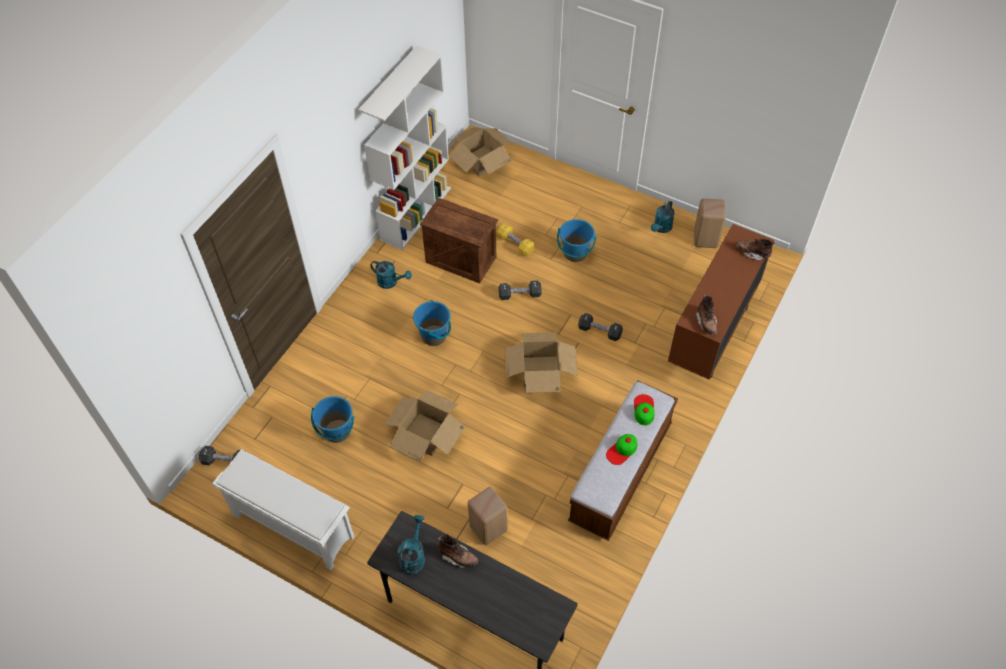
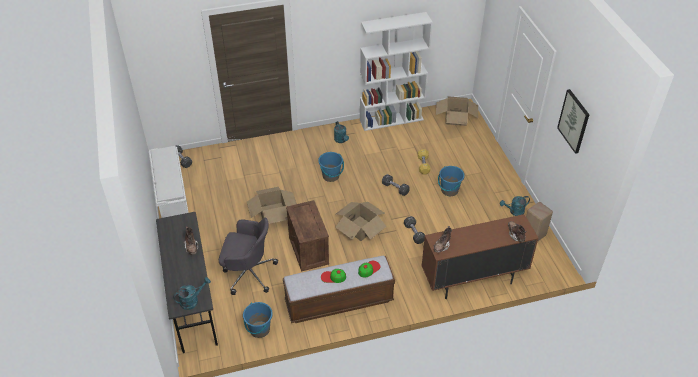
camera: 45 degrees right, 10 degrees down
(337, 431) = (238, 183): blue bucket -> blue bucket (259, 329)
(413, 556) = (175, 232): turquoise watering can -> turquoise watering can (192, 300)
(460, 260) = (386, 153): crate -> crate (308, 250)
(489, 528) = (248, 273): beige stool -> grey office chair
(731, 82) = (574, 121): none -> picture

